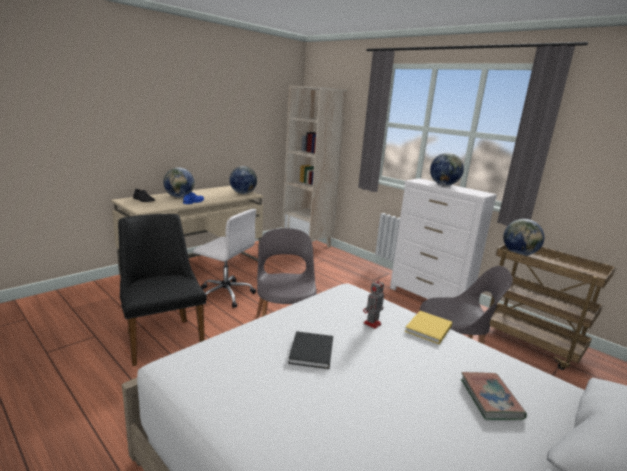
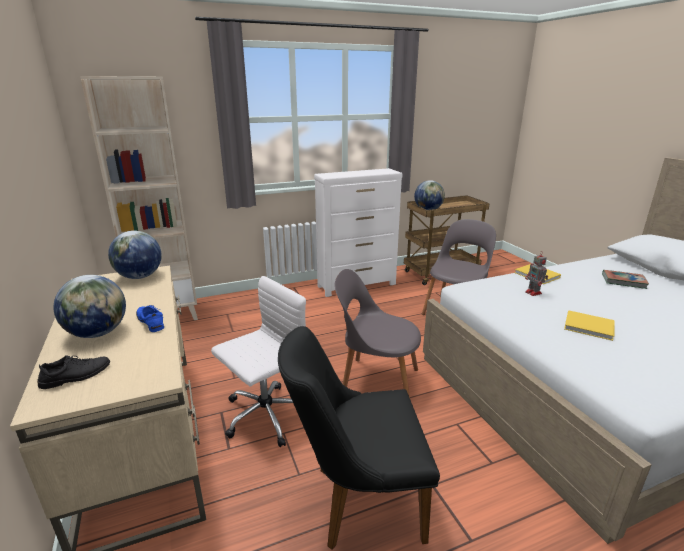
camera: 65 degrees left, 5 degrees up
(311, 352) = (590, 327): black book -> yellow book
(443, 185) = (350, 173): globe -> none

